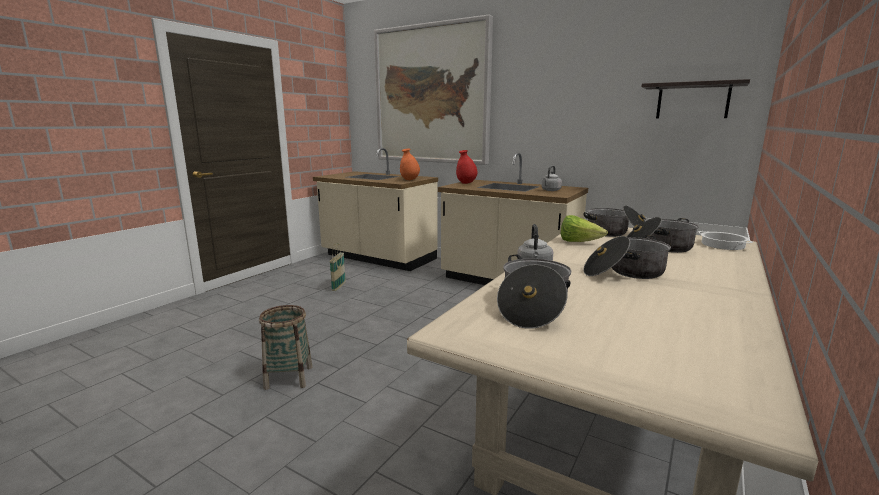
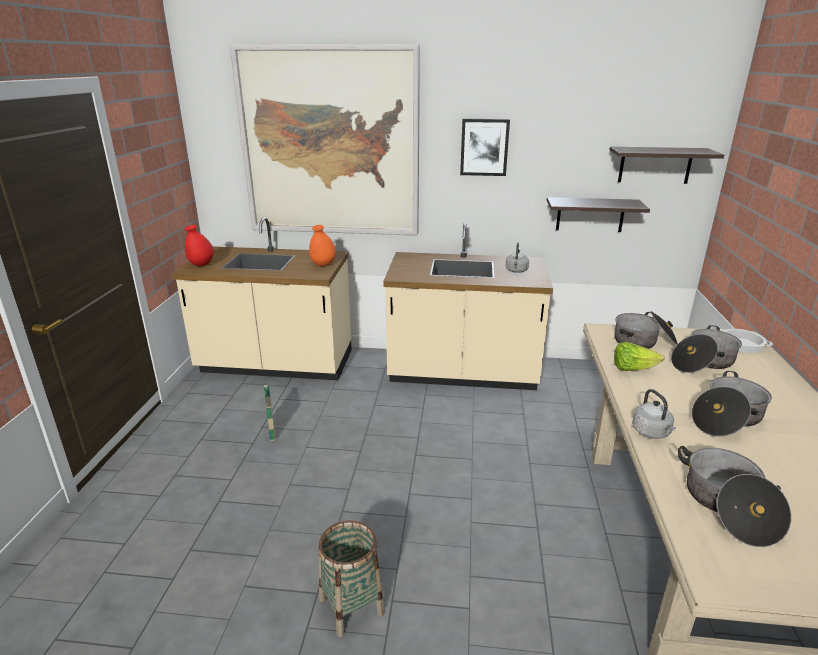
camera: 25 degrees left, 10 degrees up
(466, 183) = (404, 265): red vase -> red vase (201, 265)
(539, 92) = (484, 147): none -> picture
(631, 149) = (590, 214): none -> shelf

